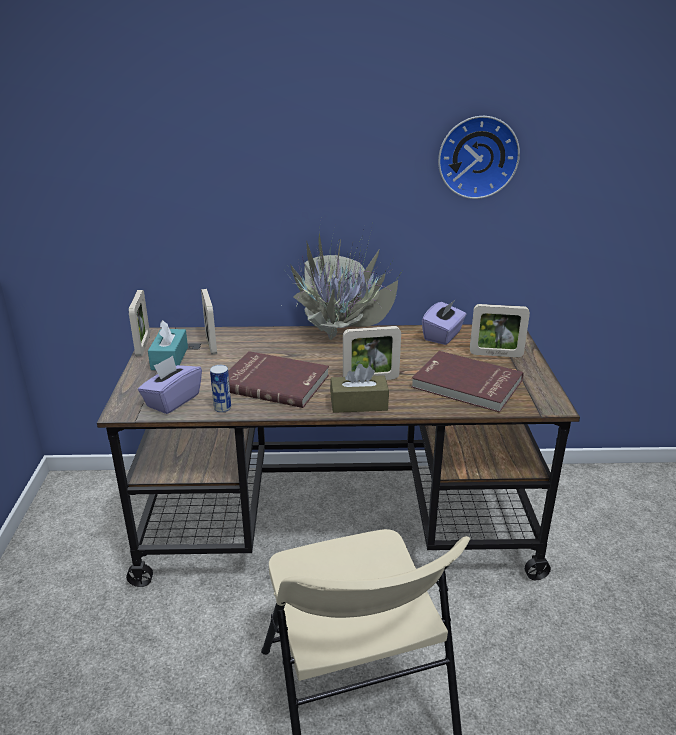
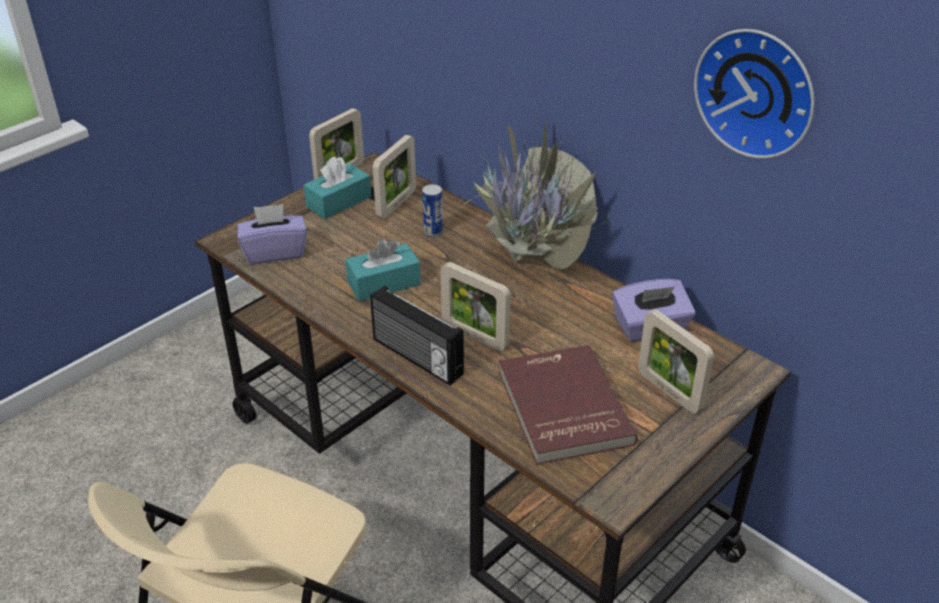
camera: 45 degrees right, 10 degrees up
(222, 408) = (298, 285): can -> can (433, 232)
(275, 382) = (384, 283): red book -> turquoise tissue box
(359, 404) = (416, 358): brown tissue box -> radio

